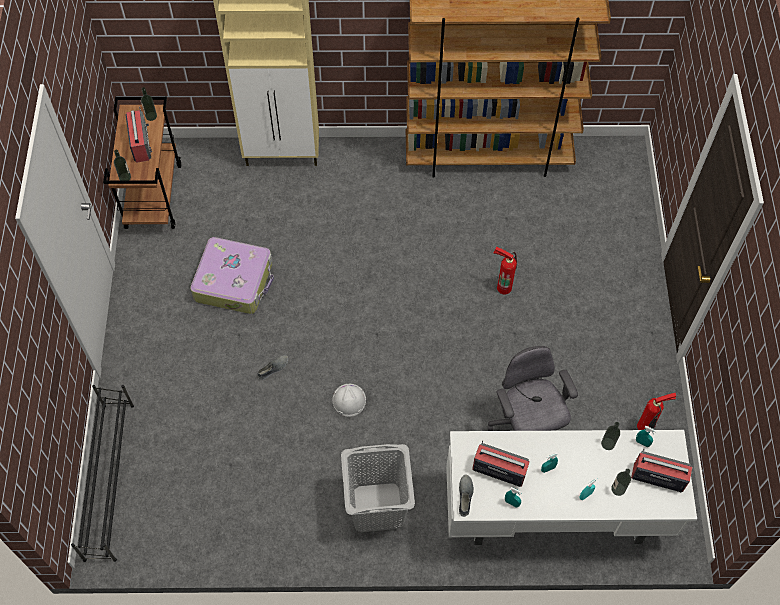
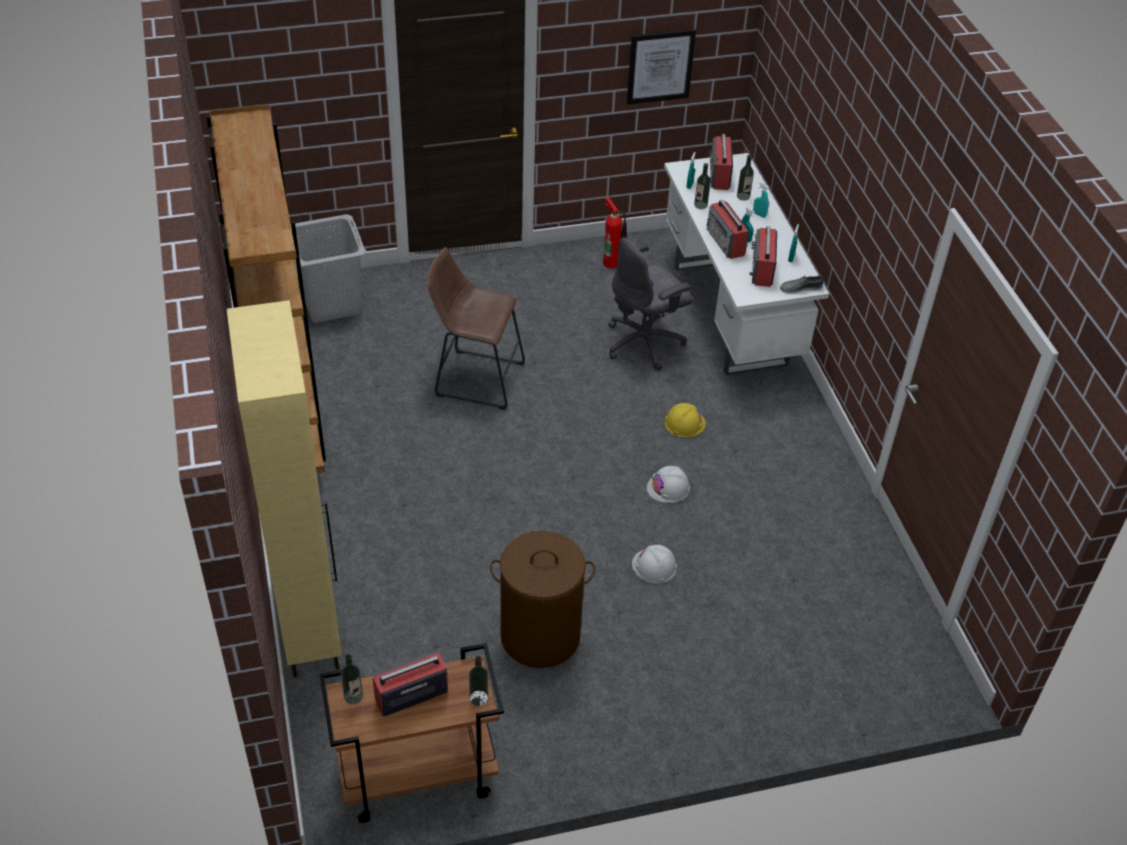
camera: 105 degrees left, 15 degrees down
(110, 479) = (867, 699): black shoe rack -> none
(234, 281) = (540, 636): suitcase -> brown laundry basket
(273, 368) = (654, 566): grey shoe -> white hard hat
(377, 507) = (784, 443): grey laundry basket -> grey laundry basket (332, 304)
(418, 433) = (684, 423): none -> yellow hard hat
(503, 286) = (475, 378): fire extinguisher -> brown stool
(545, 449) = (726, 242): none -> radio
(748, 389) = (660, 66): none -> picture

